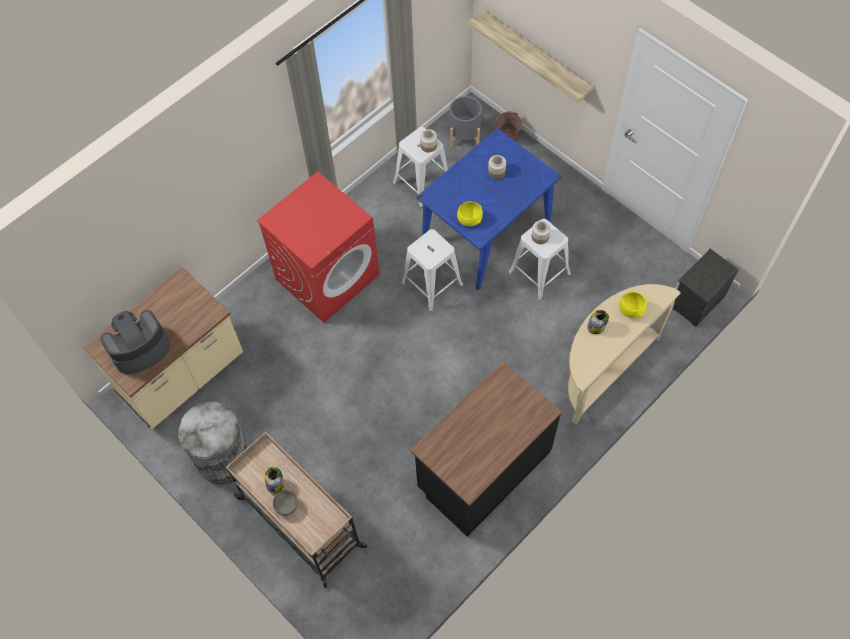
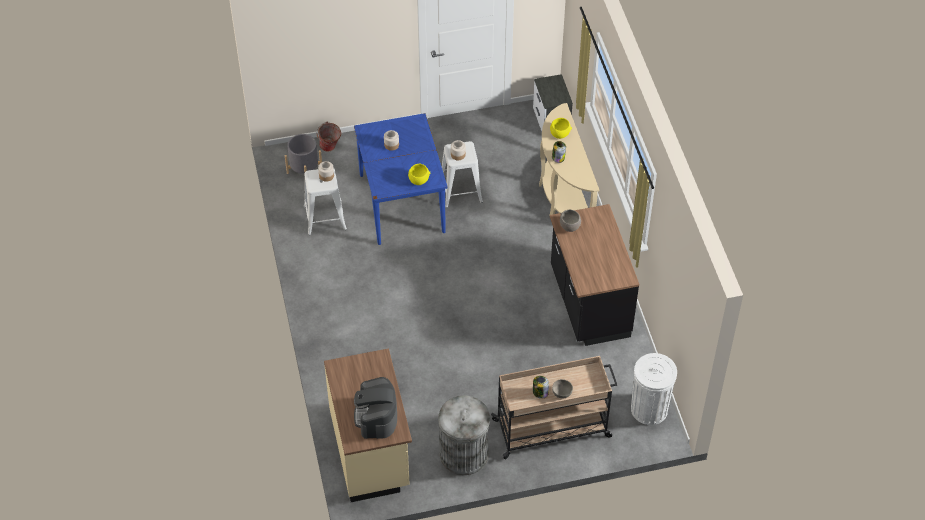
camera: 60 degrees left, 10 degrees down
(327, 276) = (358, 316): red washing machine -> none
(385, 608) = (649, 409): none -> white trash can
(432, 284) = (418, 256): white stool -> none
(500, 388) = (569, 226): none -> grey bowl
(536, 56) = (330, 62): shelf -> none

